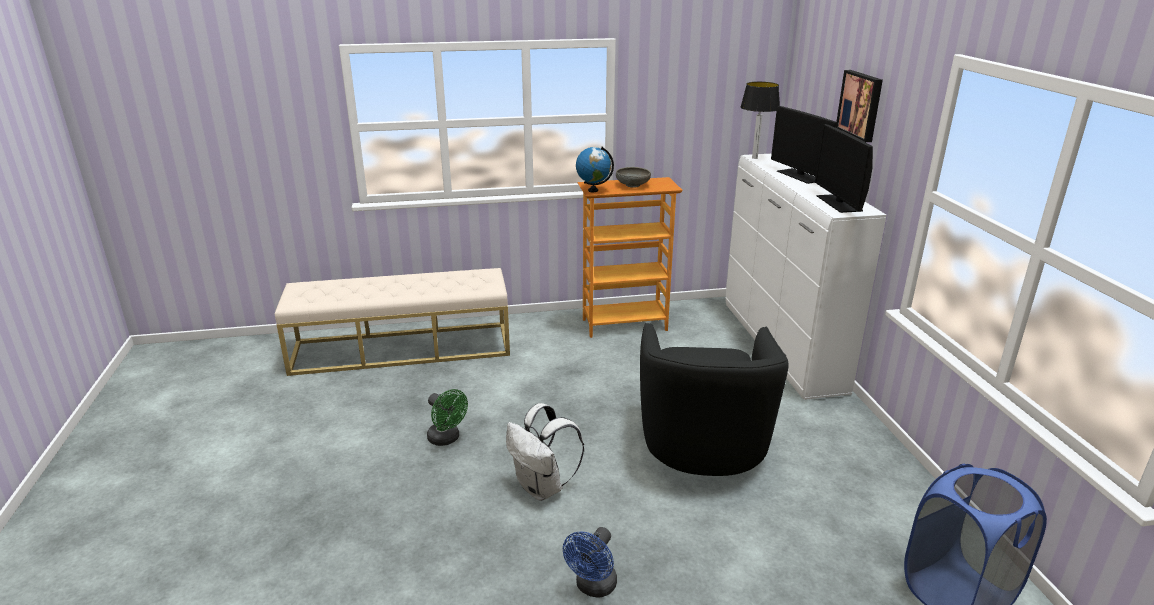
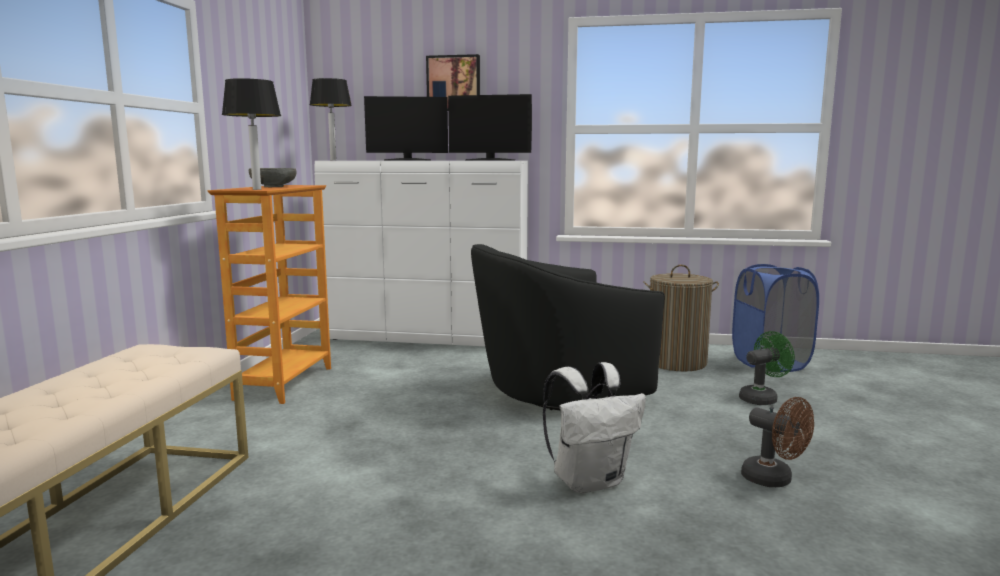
camera: 70 degrees left, 15 degrees down
(447, 439) = (425, 538): green fan -> green fan (762, 398)
(593, 190) = (256, 189): globe -> table lamp
(593, 587) = (774, 480): blue fan -> brown fan
(703, 446) = (560, 393): black armchair -> black armchair turned 135 degrees clockwise
(872, 510) = (676, 362): none -> laundry basket

